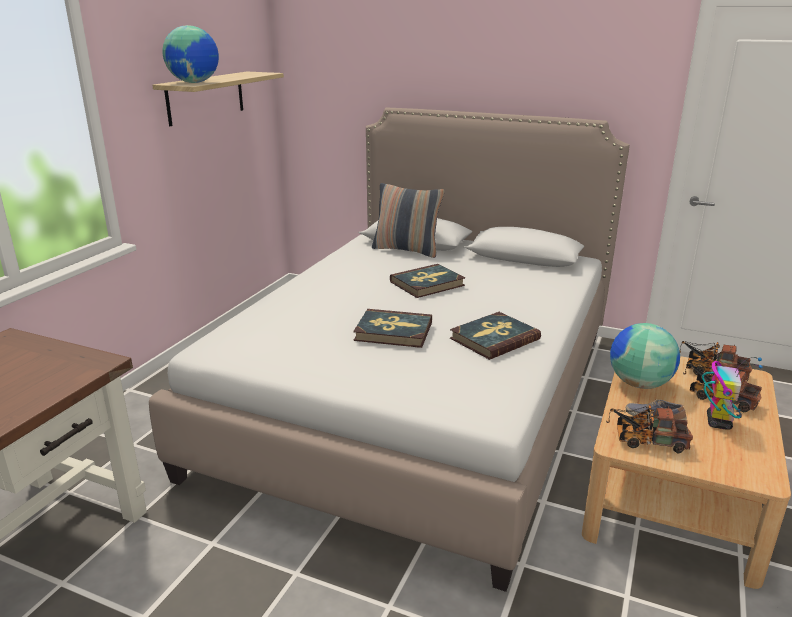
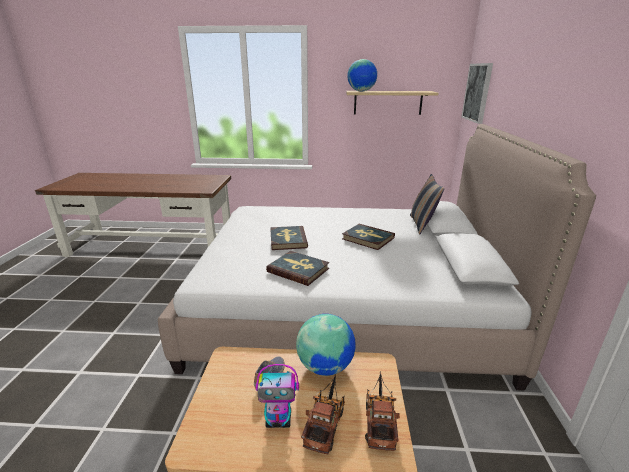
camera: 70 degrees right, 0 degrees up
(322, 68) = (477, 92): none -> picture
(645, 441) = (235, 371): toy truck -> none

